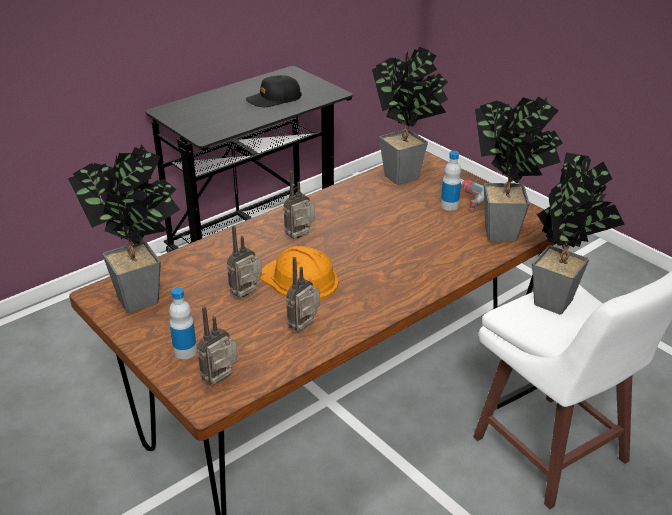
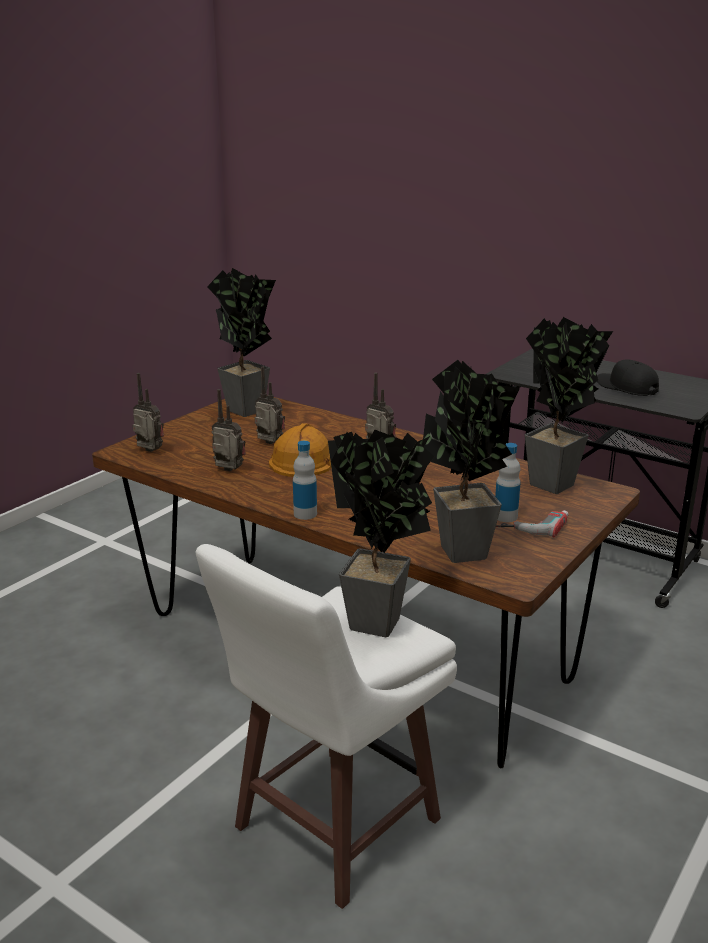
camera: 75 degrees right, 10 degrees down
(185, 351) = (183, 435): bottle -> bottle (305, 514)

